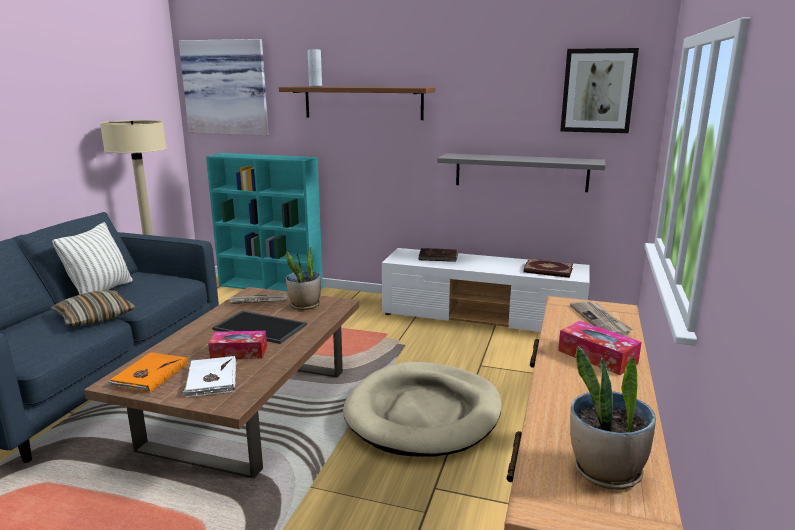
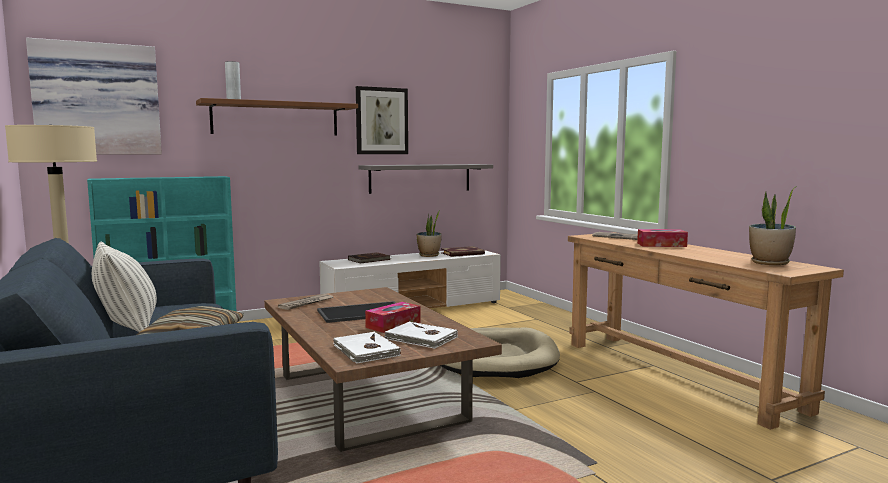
camera: 45 degrees left, 10 degrees down
(149, 375) = (365, 351): orange book -> white book
(305, 305) = (356, 297): potted plant -> potted plant (429, 255)
(598, 91) = (468, 112): picture -> picture (381, 121)

